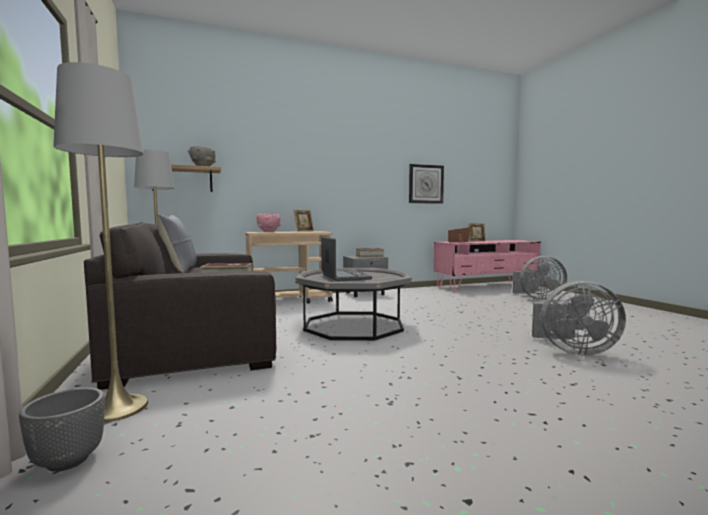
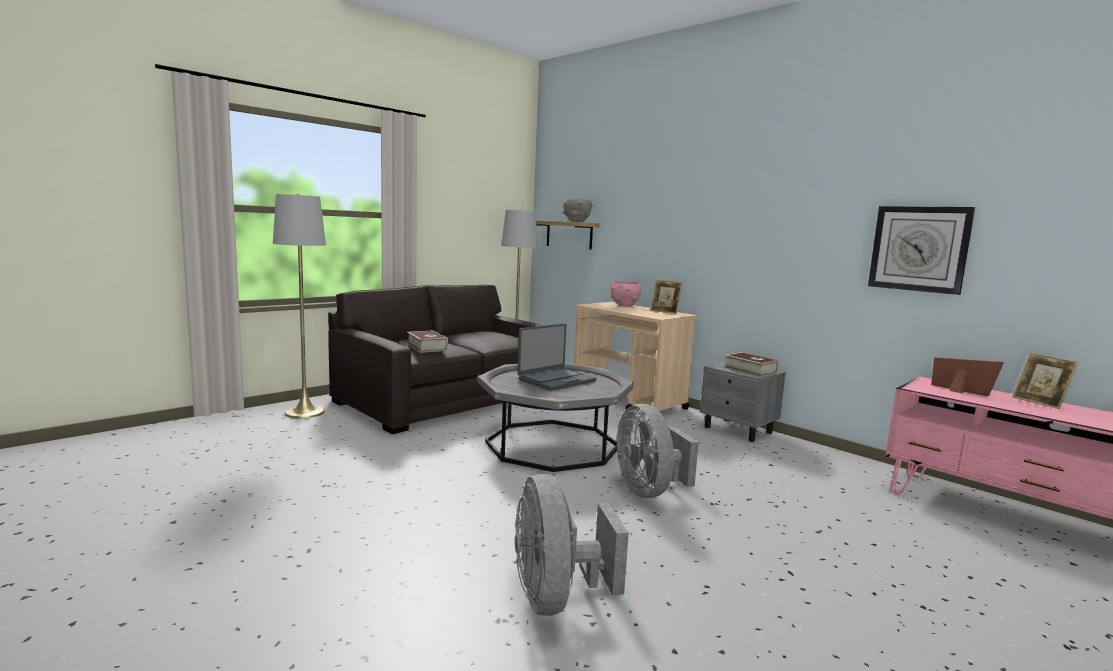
camera: 65 degrees right, 5 degrees up
(68, 461) = (241, 420): grey planter -> none
(179, 269) = (473, 332): grey pillow -> none
(538, 298) = (1007, 590): grey fan -> grey fan (649, 491)

